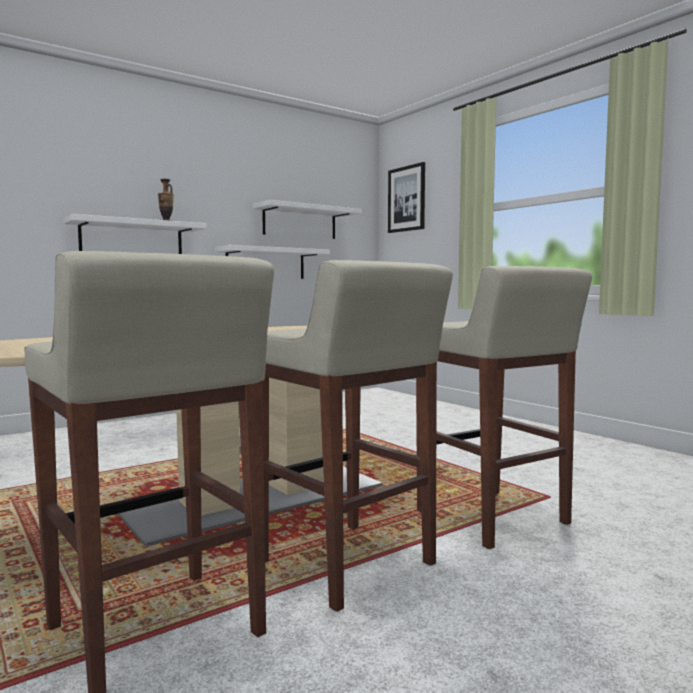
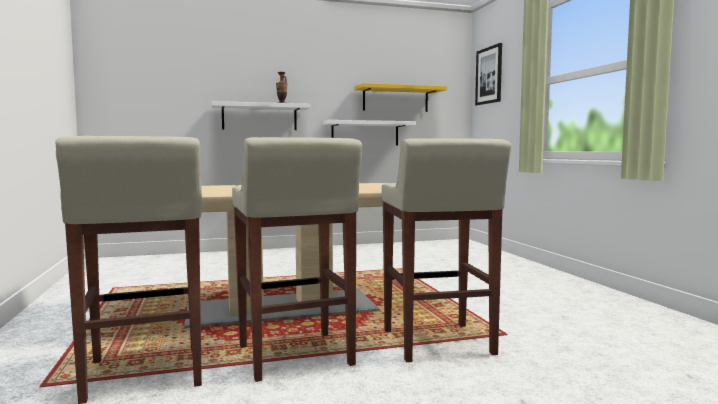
camera: 20 degrees right, 0 degrees up
(300, 222) = (395, 99): white shelf -> yellow shelf

